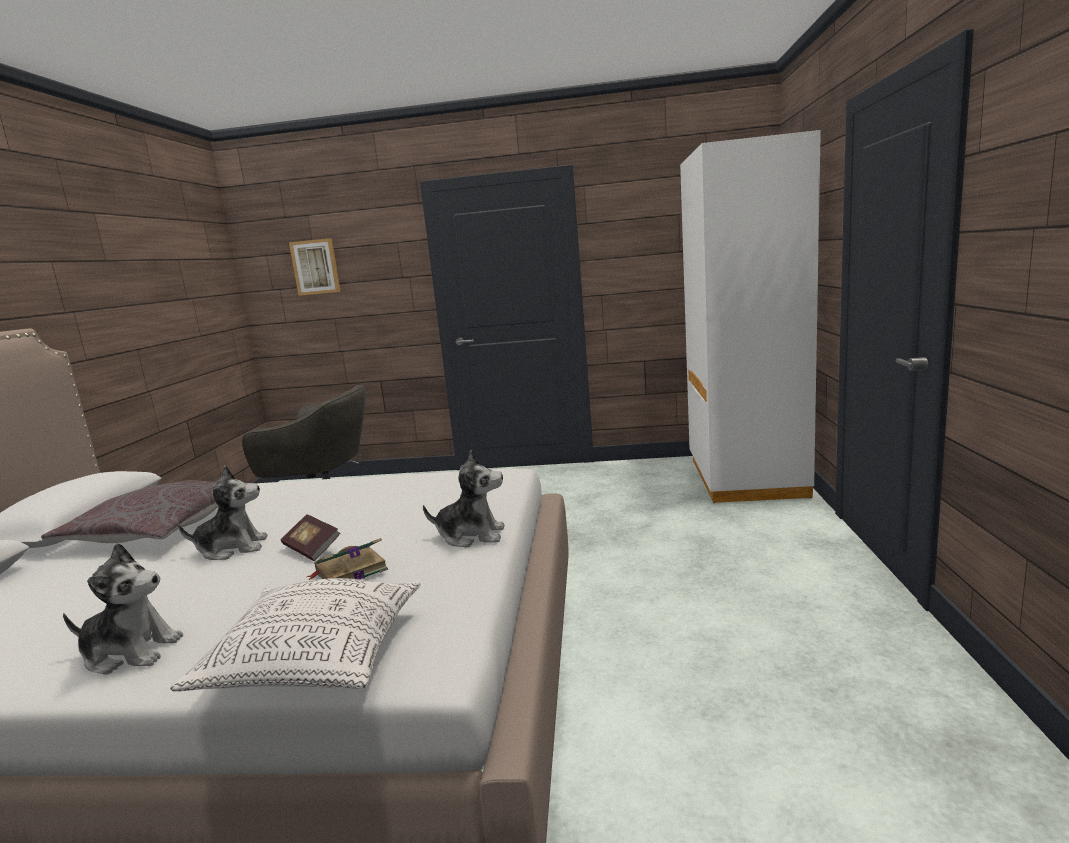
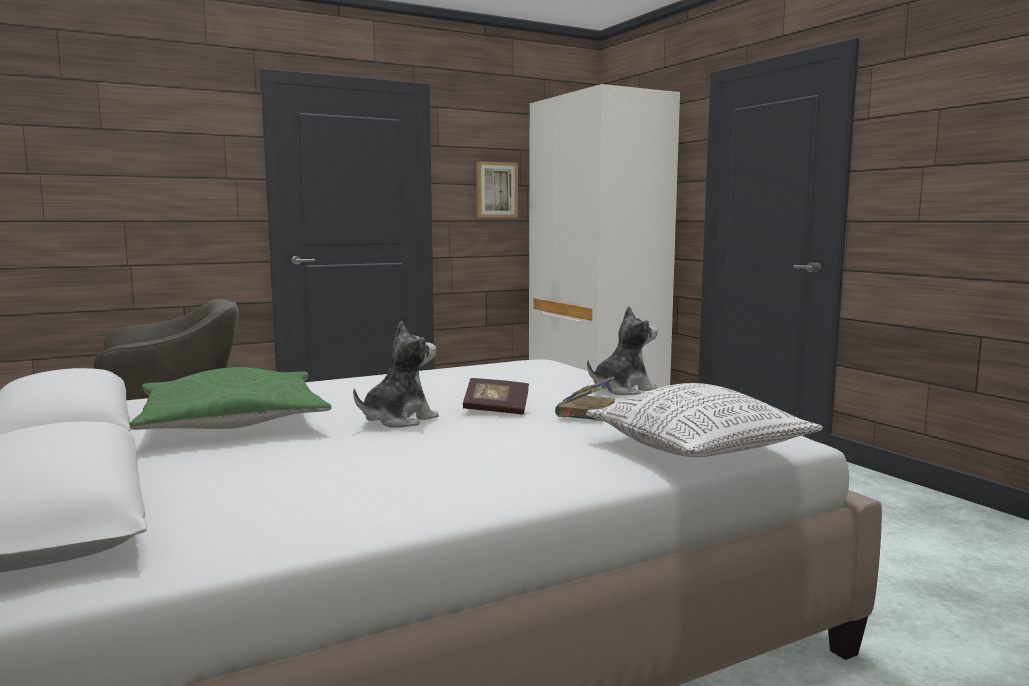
camera: 35 degrees left, 5 degrees down
(131, 652) = (514, 475): plush toy -> none
(159, 528) = (233, 422): grey pillow -> green pillow
(315, 267) = (104, 150): picture -> picture (496, 190)

